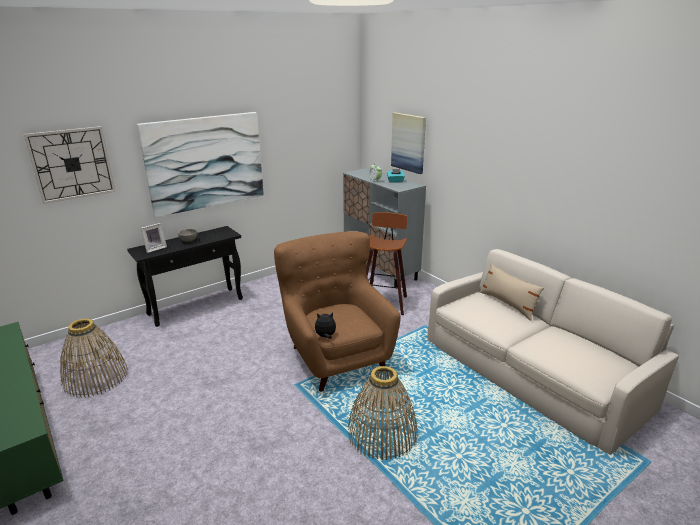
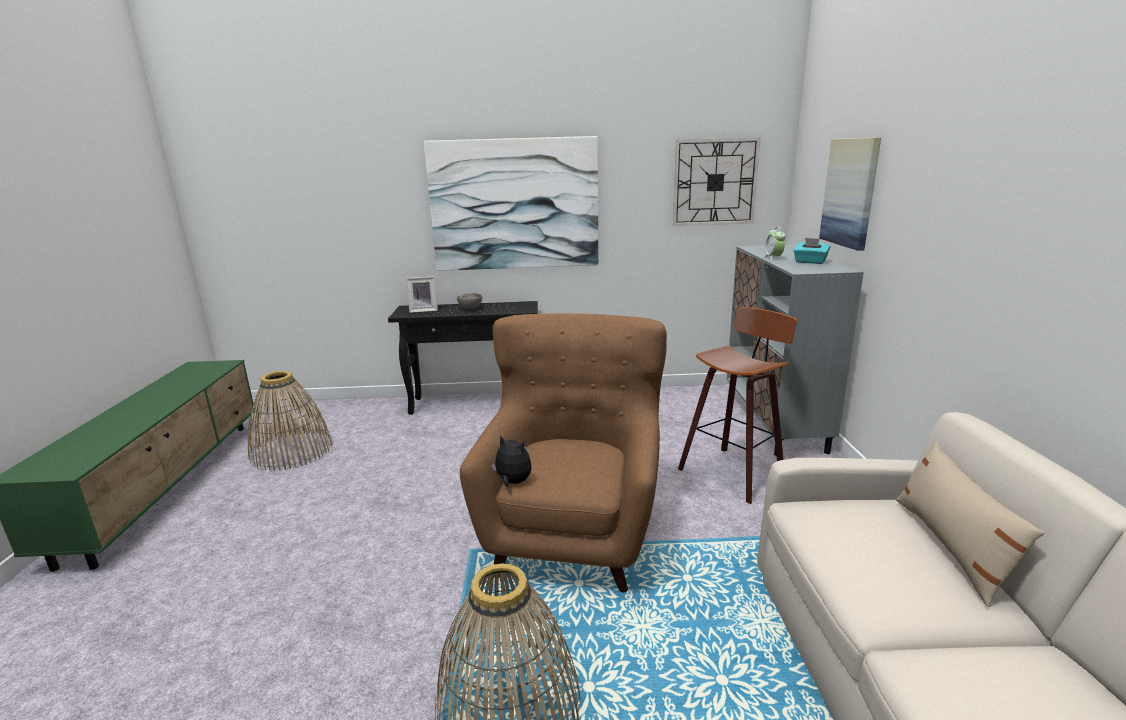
camera: 35 degrees right, 5 degrees down
(72, 164) = (343, 186): wall clock -> wall clock (715, 182)

